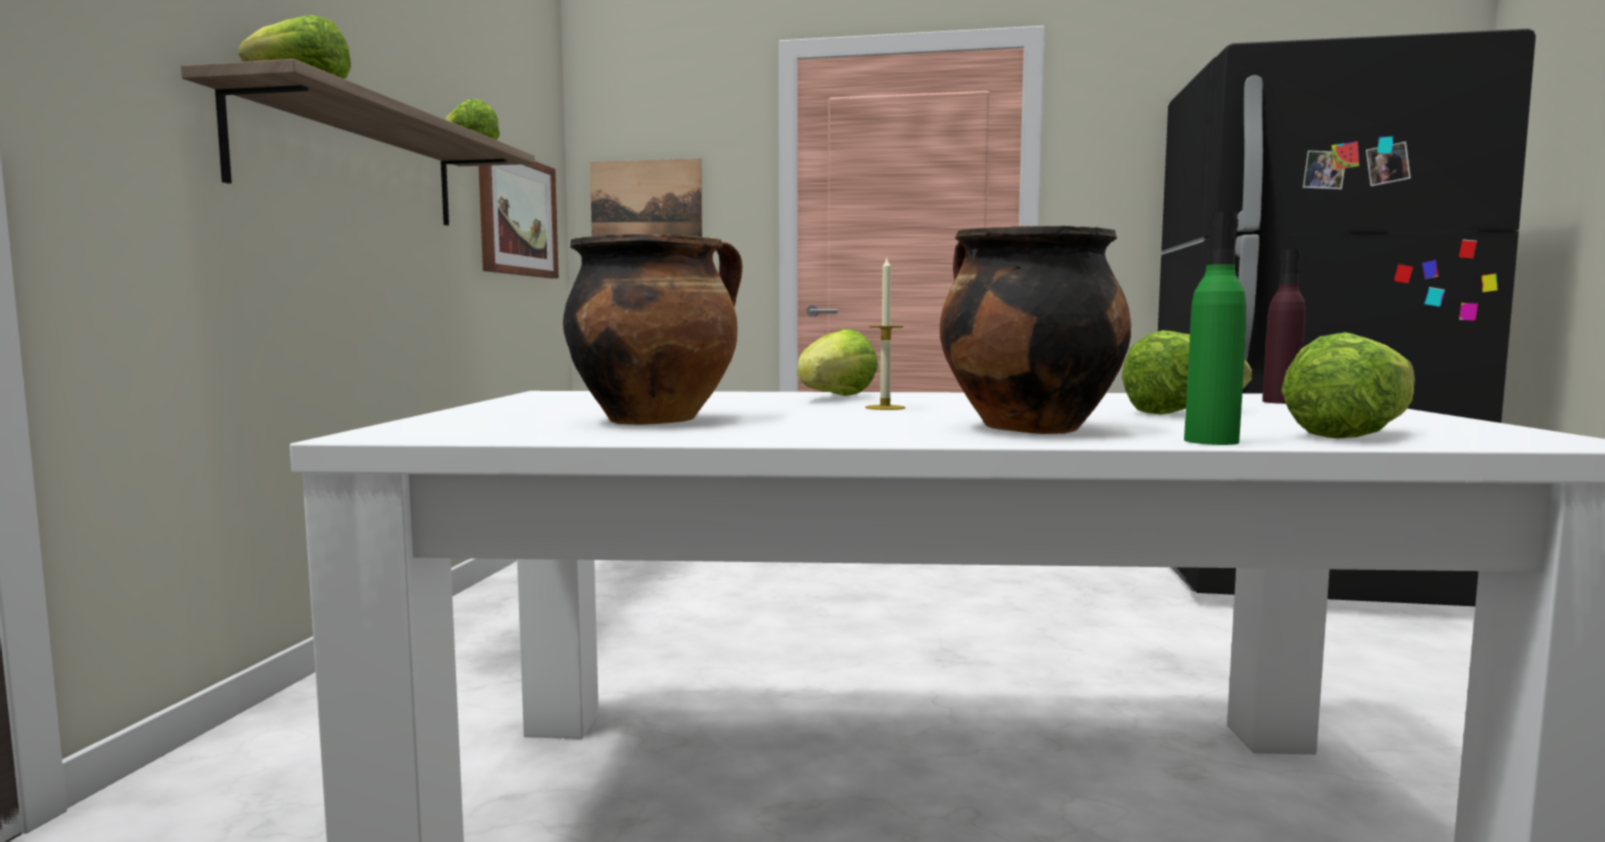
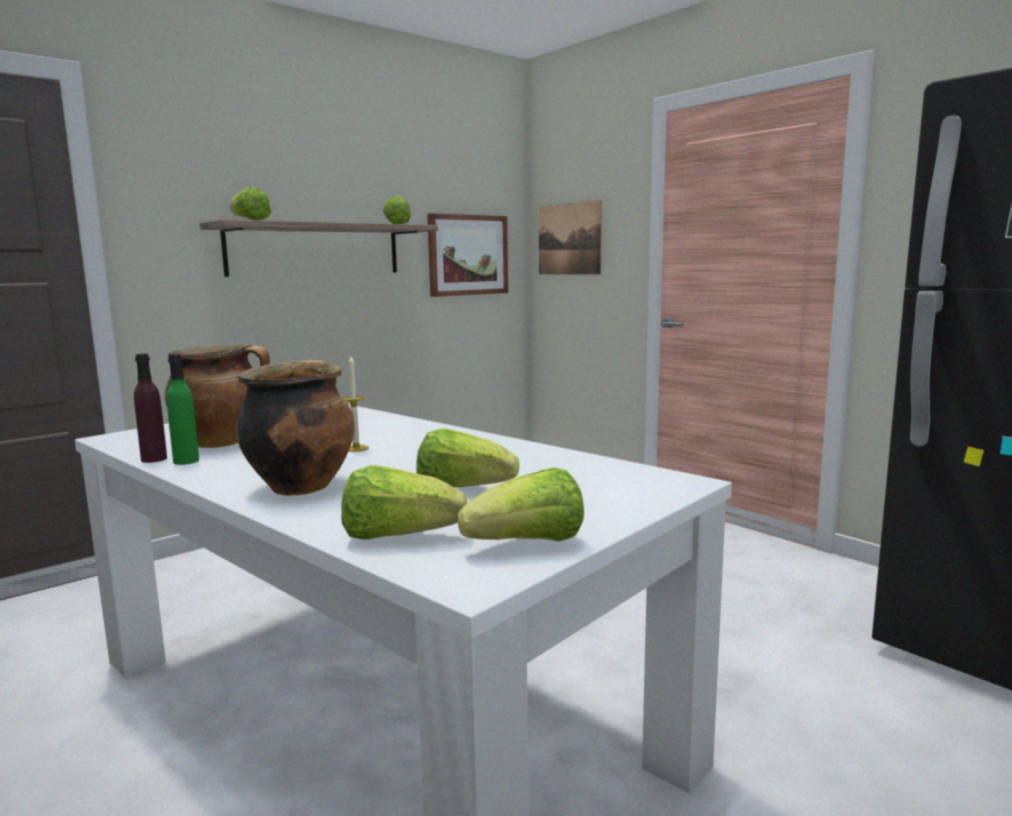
camera: 40 degrees right, 5 degrees up
(836, 398) = (392, 431): lettuce -> lettuce (529, 544)
(1211, 441) = (303, 521): green bottle -> green bottle (186, 461)
(1281, 402) = (611, 490): purple bottle -> purple bottle (154, 459)

